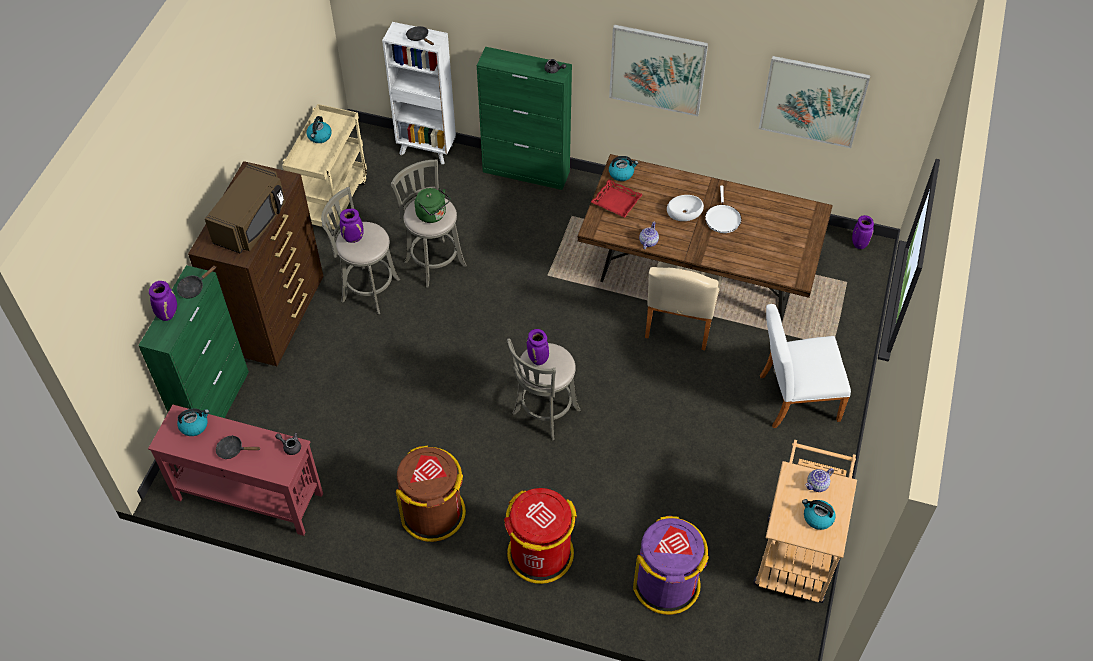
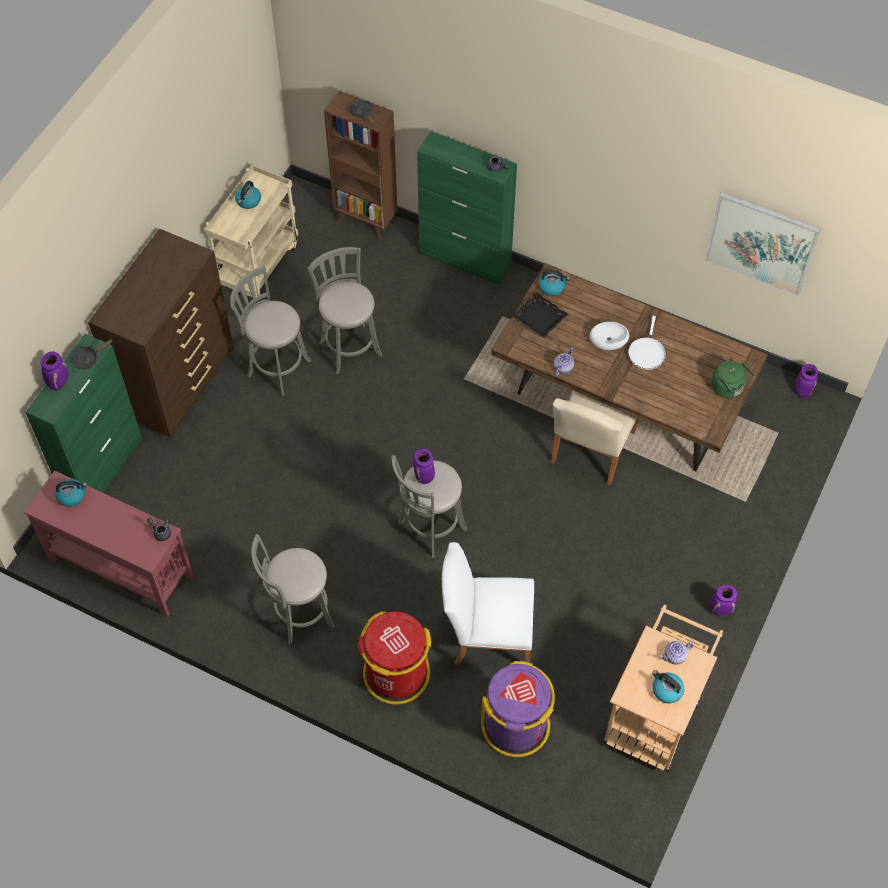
camera: 10 degrees right, 5 degrees up
(233, 450) = (105, 527): black frying pan -> none
(252, 223) = (156, 298): brown microwave -> none
(354, 238) = (264, 318): purple vase -> purple vase (721, 609)
(427, 150) = (366, 220): white bookcase -> brown bookcase
(433, 215) = (349, 304): green kettle -> green kettle (729, 388)
(433, 513) = (298, 614): brown trash can -> grey stool
(616, 202) = (539, 318): red tray -> black tray
(657, 69) = (604, 184): picture -> none
(793, 398) = (690, 551): white chair -> white chair (486, 634)

